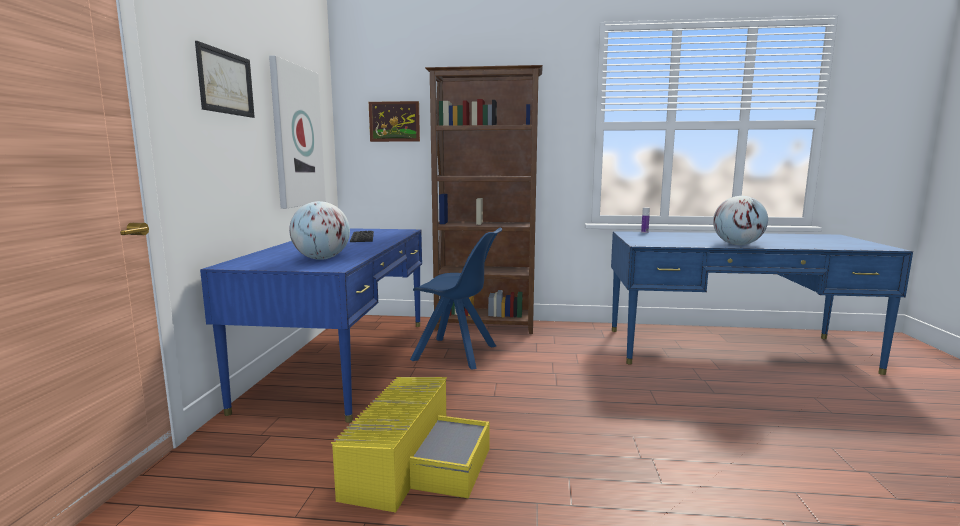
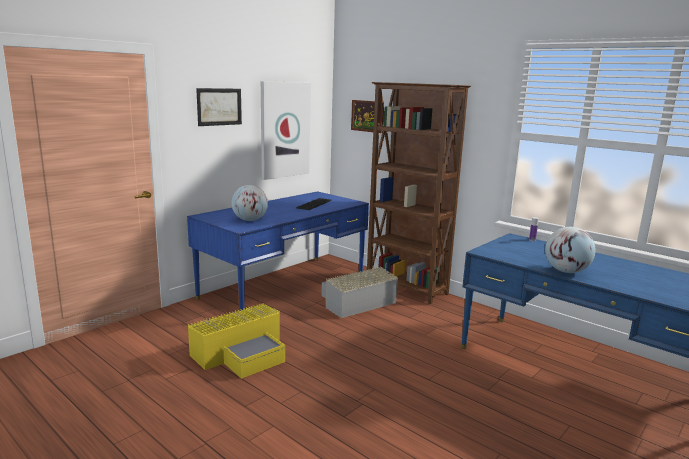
camera: 35 degrees right, 5 degrees up
(457, 354) = (355, 302): blue chair -> grey storage box

